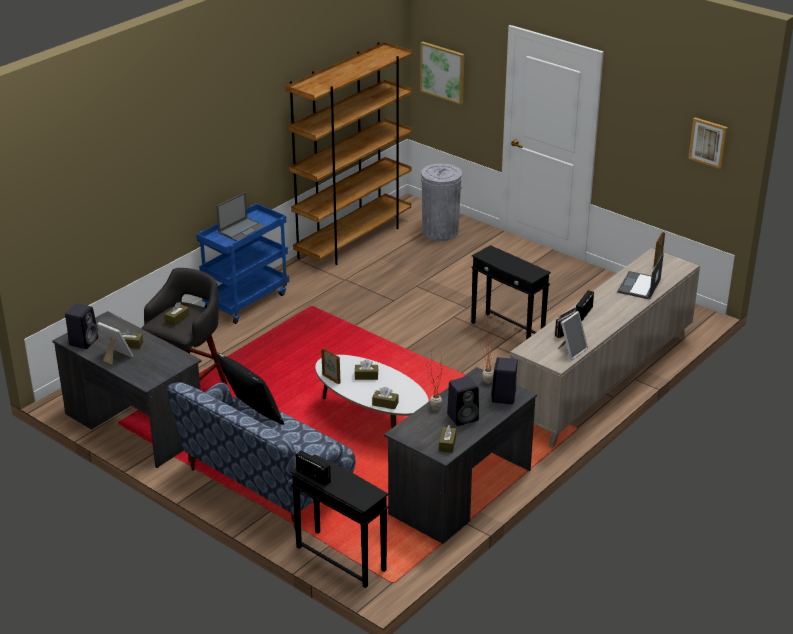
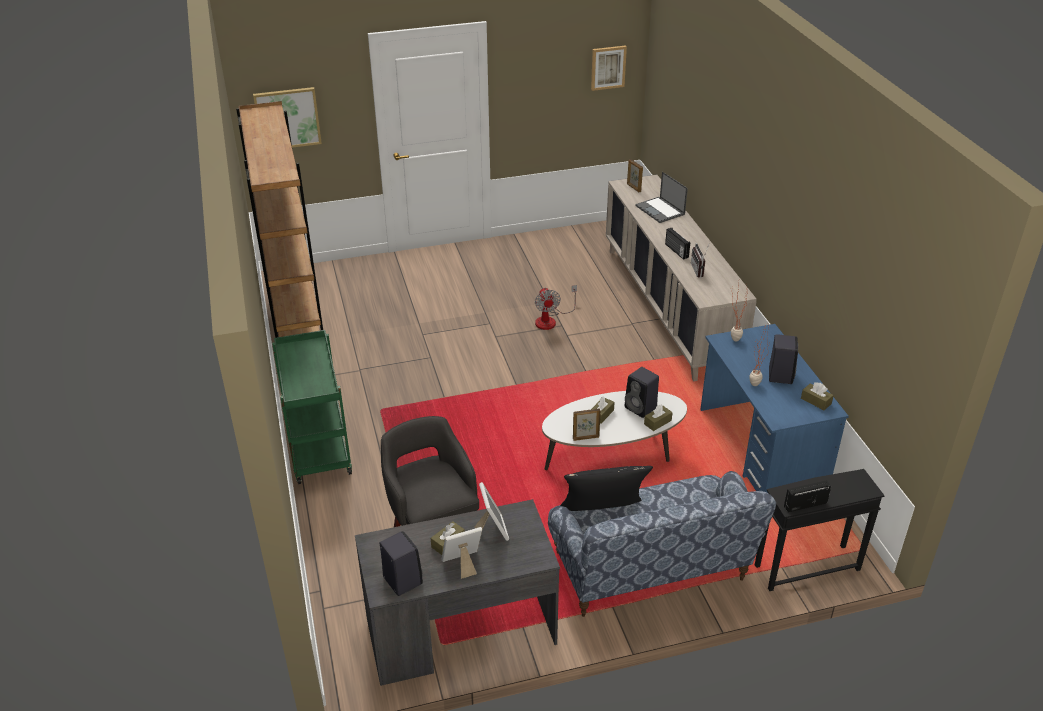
camera: 55 degrees left, 5 degrees up
(177, 319) = (432, 485): brown tissue box -> none
(242, 230) = (306, 369): laptop -> none
(246, 300) = (317, 448): blue cart -> green cart
(440, 232) = (352, 283): grey trash can -> none
(460, 492) = (760, 450): grey desk -> blue desk
(504, 397) = (766, 341): black speaker -> black speaker (641, 408)
(507, 332) = (550, 320): black side table -> fan
(571, 351) = (727, 279): picture frame -> picture frame (491, 529)

